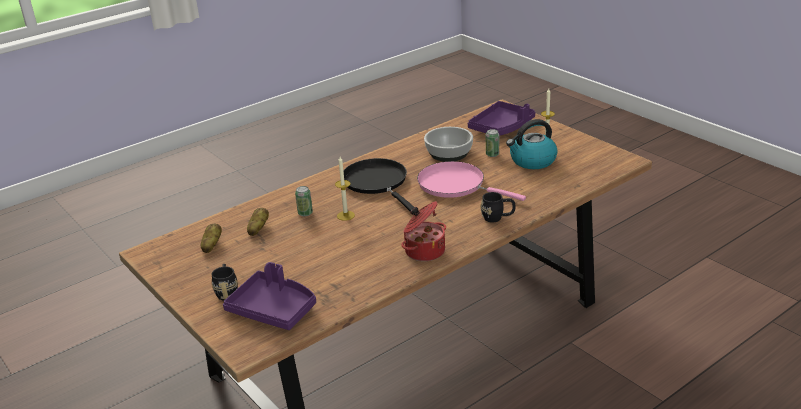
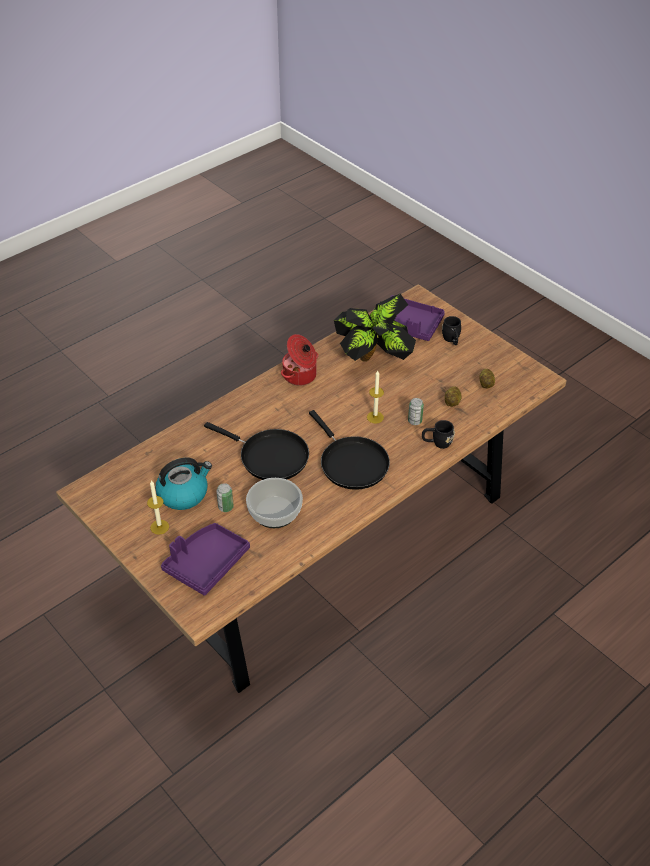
camera: 175 degrees right, 15 degrees up
(332, 268) = (374, 359): none -> potted plant
(456, 185) = (269, 457): pink frying pan -> black frying pan
(497, 218) = (233, 411): black mug -> black mug (437, 443)

